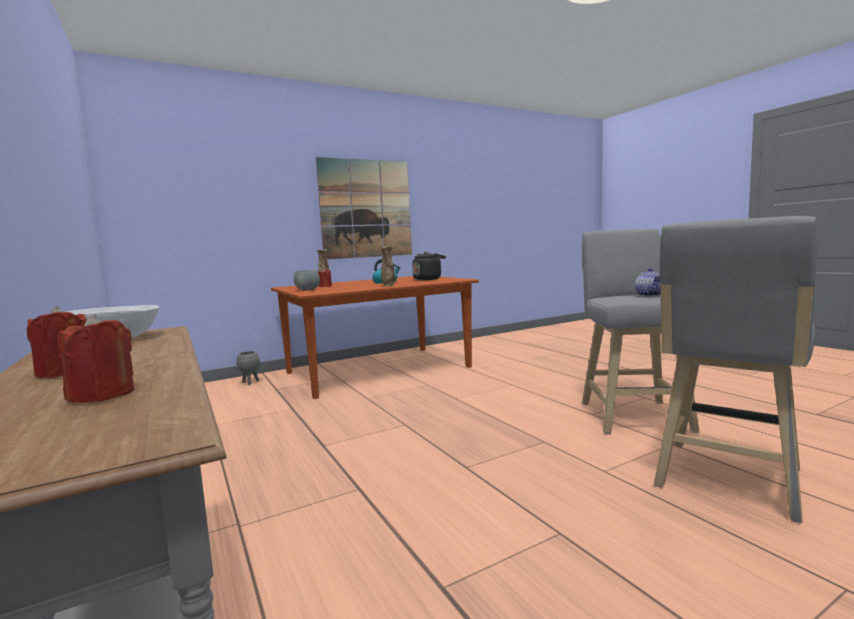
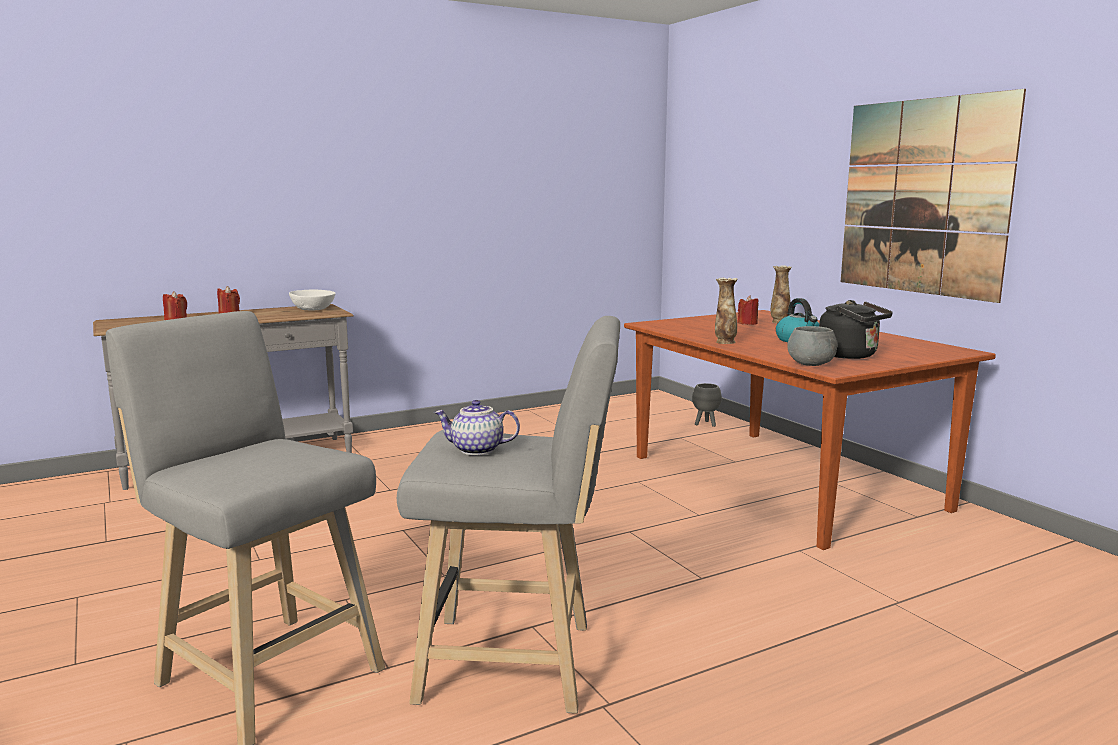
camera: 90 degrees right, 5 degrees up
(308, 290) = (696, 321): grey bowl -> grey bowl (811, 364)

